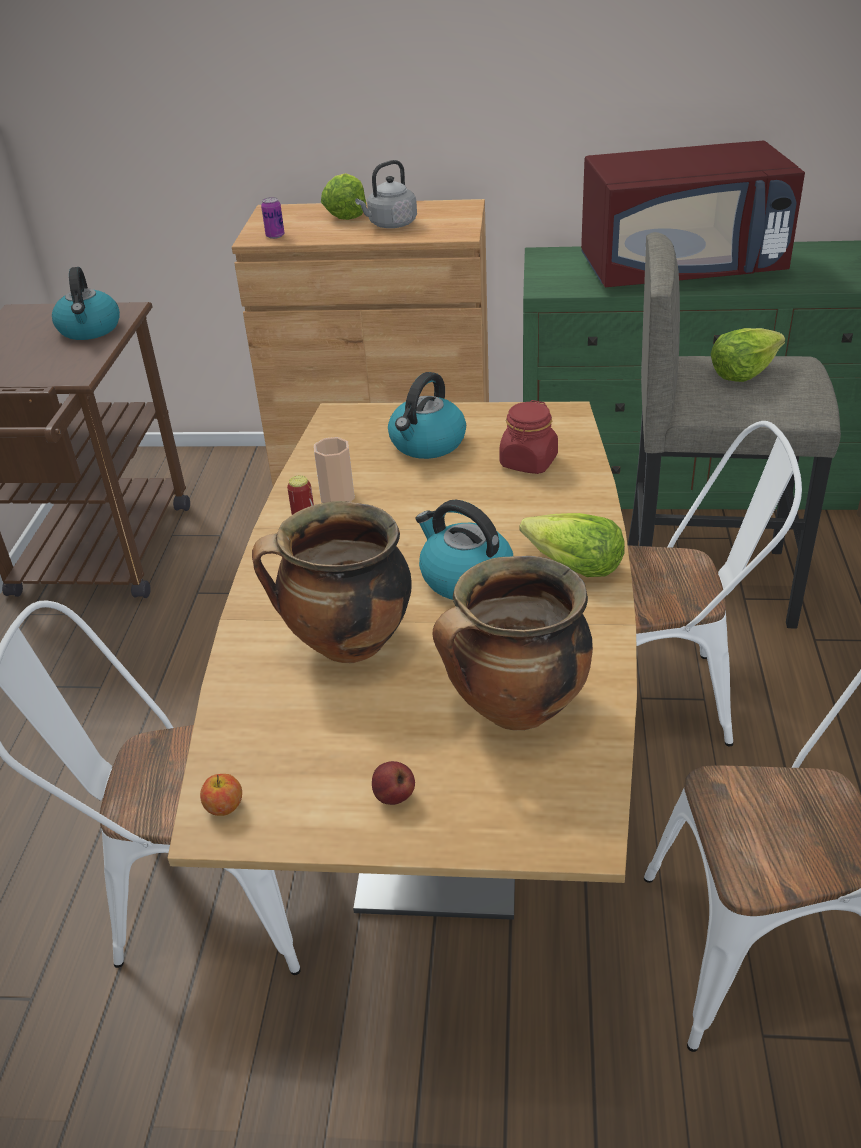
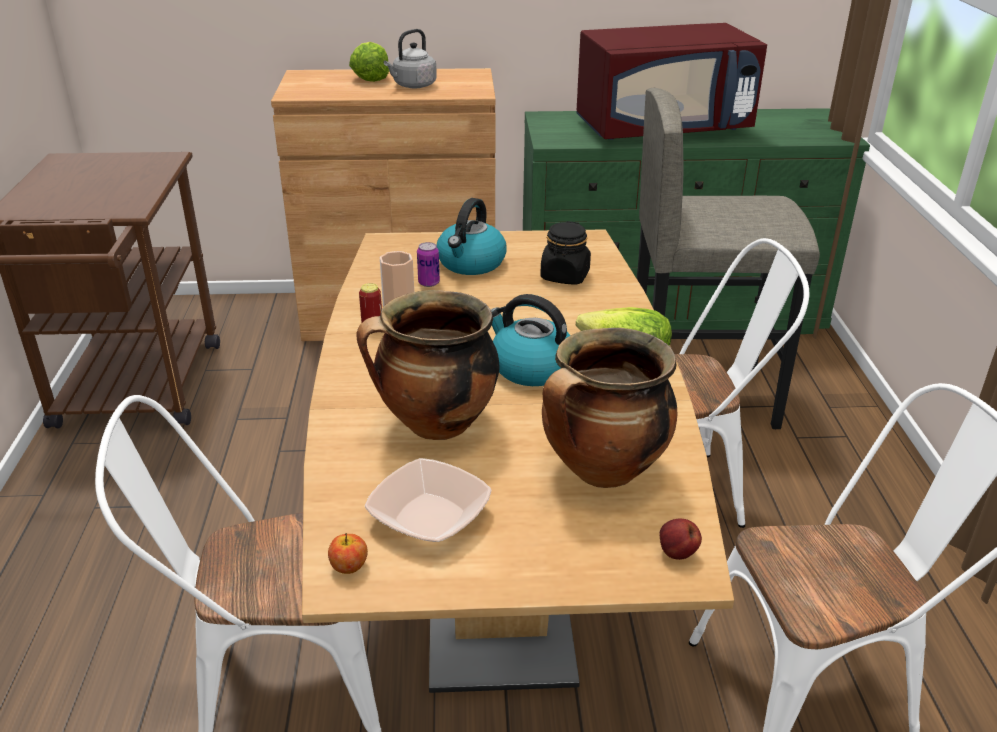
camera: 10 degrees left, 5 degrees down
(90, 329) = (137, 173): kettle -> none
(275, 236) = (309, 93): can -> can (429, 283)
(318, 754) = (429, 517): none -> bowl
(393, 797) = (509, 548): apple -> apple (676, 553)
(528, 462) = (565, 276): red jar -> black jar
(743, 372) = (731, 205): lettuce -> none

